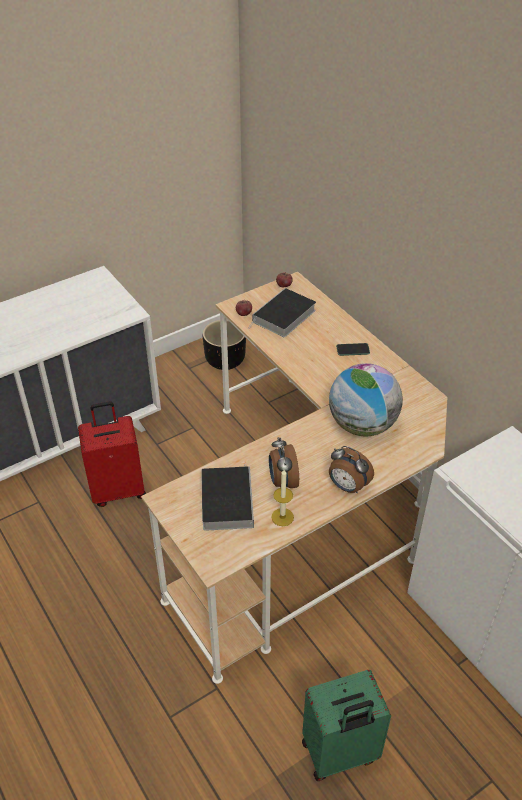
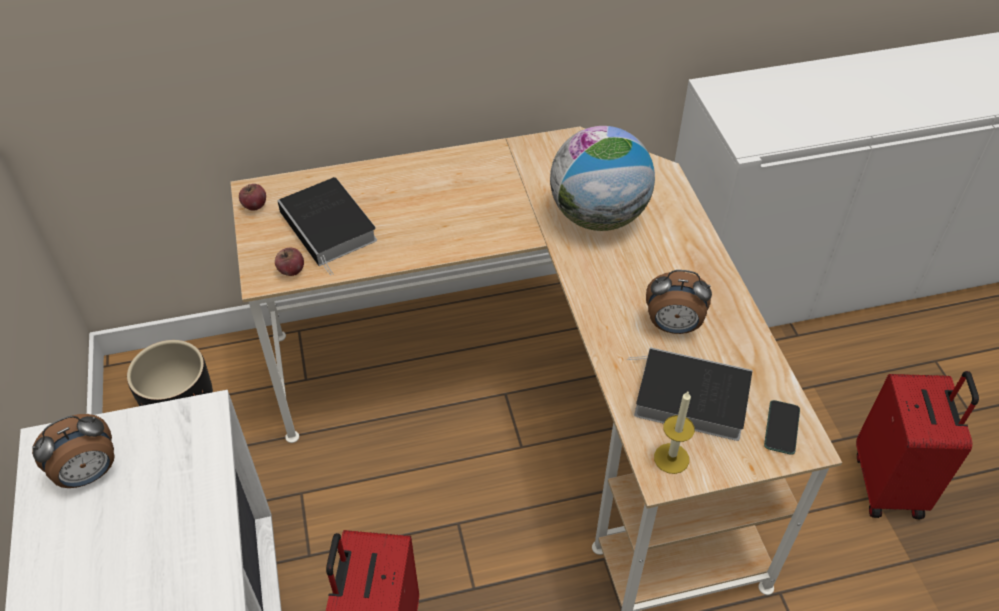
camera: 70 degrees left, 5 degrees up
(282, 517) = (737, 345): candle -> candle (671, 458)
(340, 754) = (890, 484): green suitcase -> red suitcase
(347, 486) = (703, 264): alarm clock -> alarm clock (89, 474)
(353, 350) = (447, 179): phone -> phone (781, 428)

